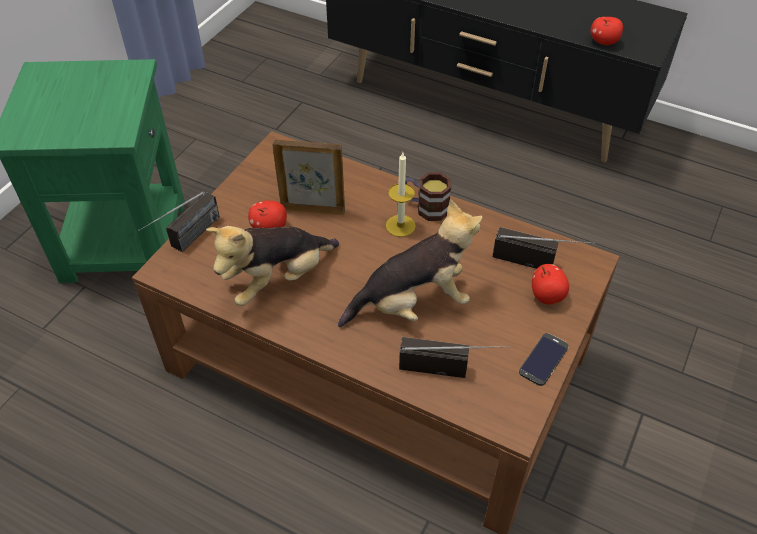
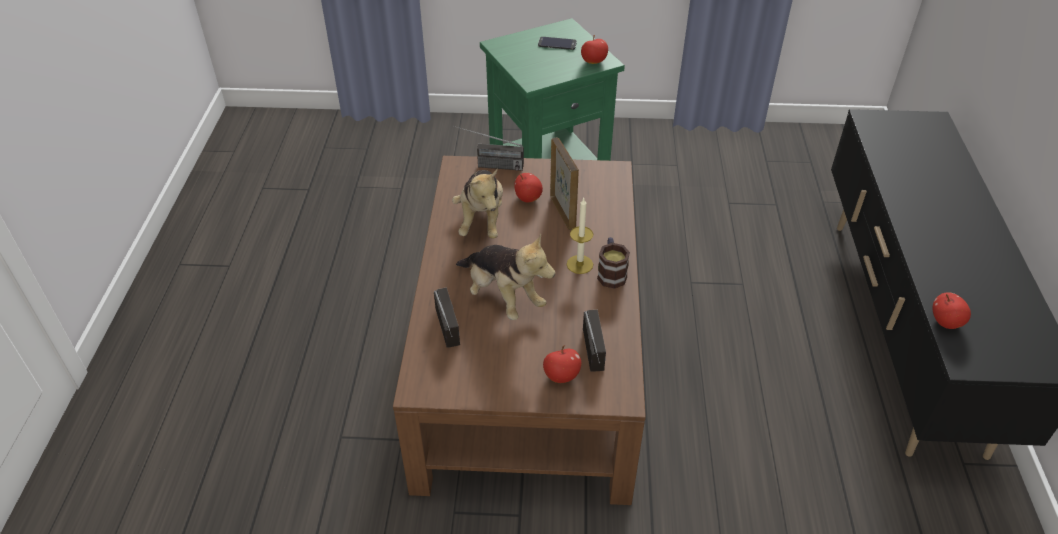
camera: 65 degrees right, 5 degrees down
(128, 77) = (594, 62): none -> apple
(278, 280) = (481, 220): plush toy -> plush toy turned 120 degrees counterclockwise
(544, 359) = (491, 391): phone -> phone (557, 44)

